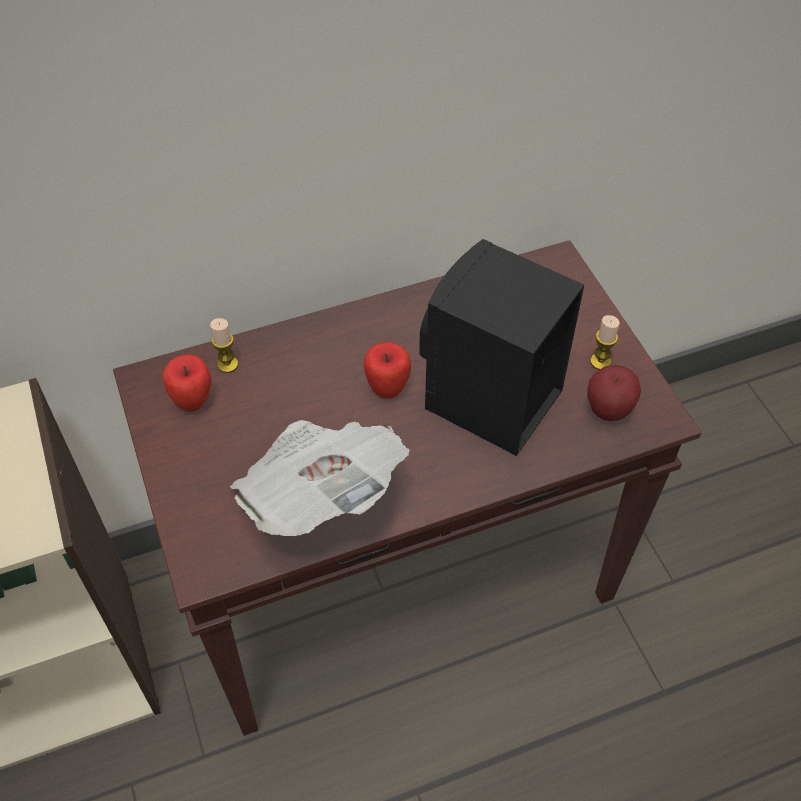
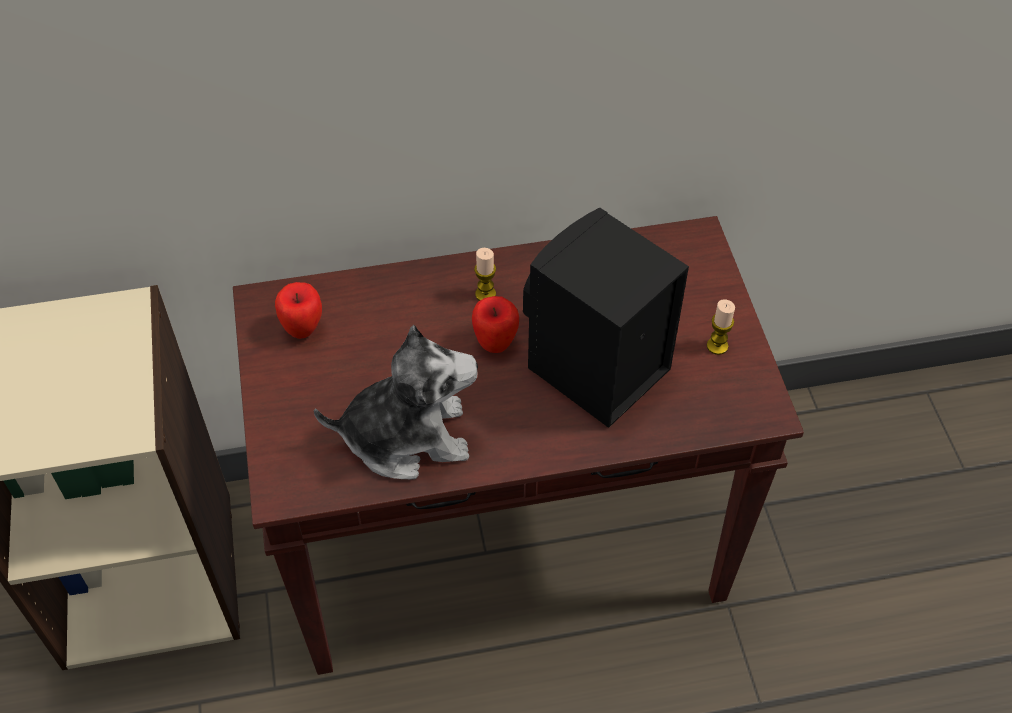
camera: 10 degrees right, 0 degrees up
(227, 364) = (343, 297): candle -> candle (485, 294)
(319, 494) = (407, 436): newspaper -> plush toy
(608, 411) = (712, 397): apple -> none

